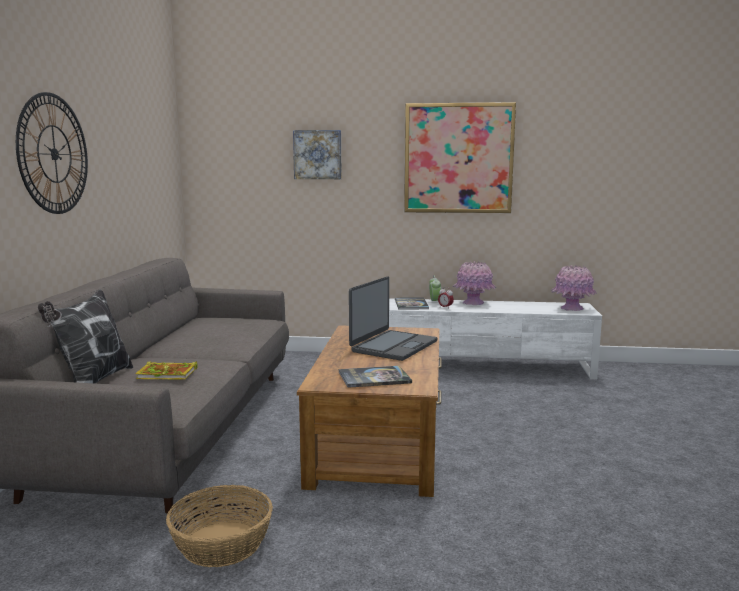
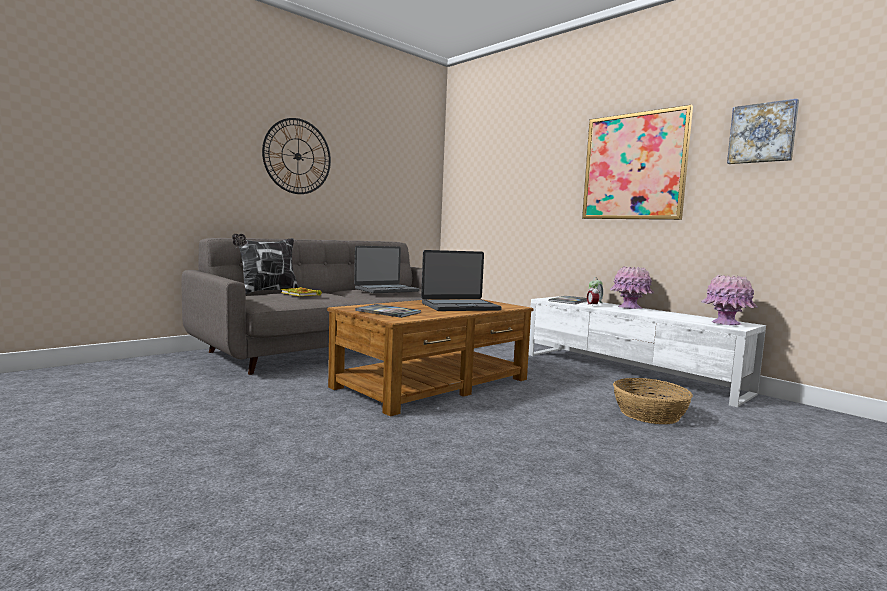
camera: 40 degrees right, 5 degrees down
(222, 334) = (386, 290): none -> laptop
(222, 544) = (237, 392): basket -> basket (650, 414)
(317, 154) = (524, 171): picture -> picture (762, 133)

